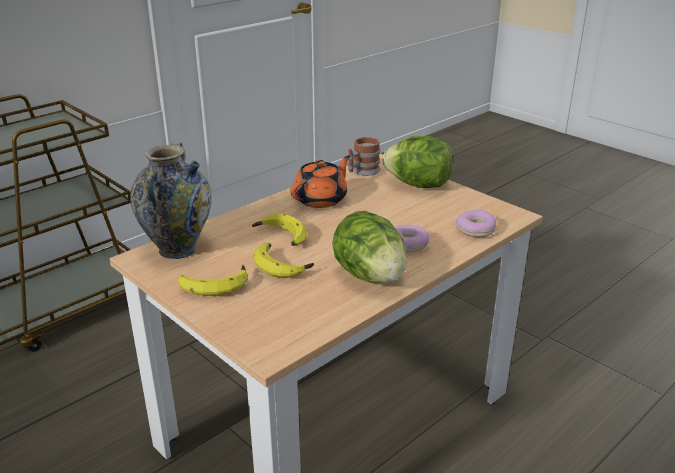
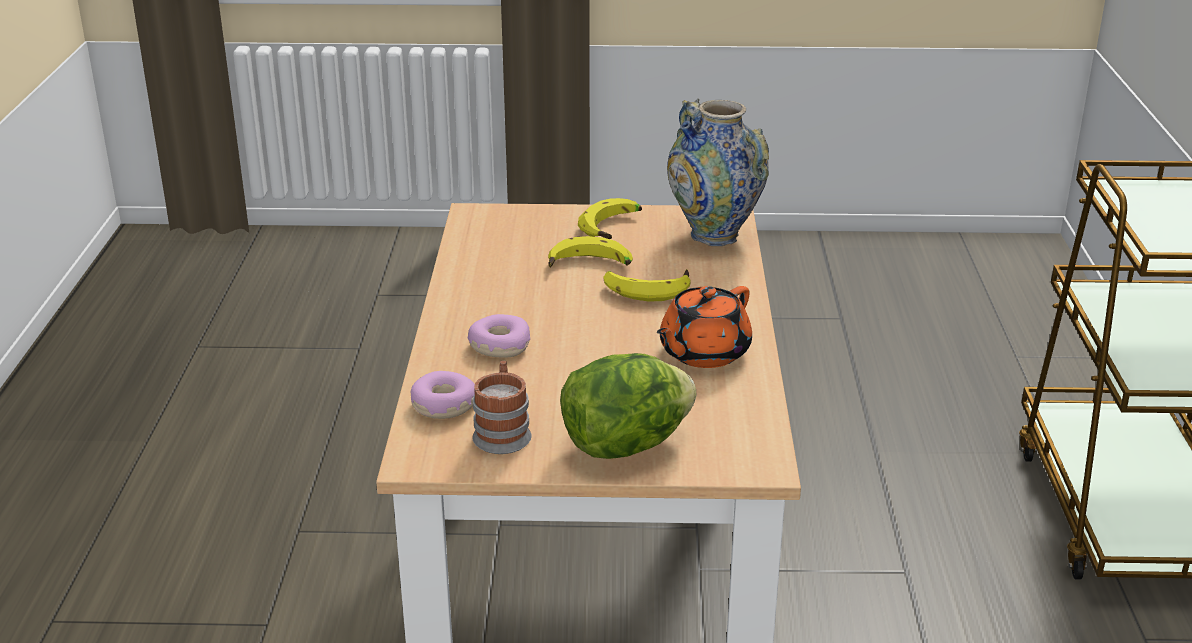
camera: 135 degrees right, 0 degrees up
(321, 199) = (703, 353): orange teapot -> orange teapot turned 45 degrees clockwise
(362, 171) = (745, 428): mug -> mug (502, 432)
(370, 275) = (488, 296): lettuce -> none

